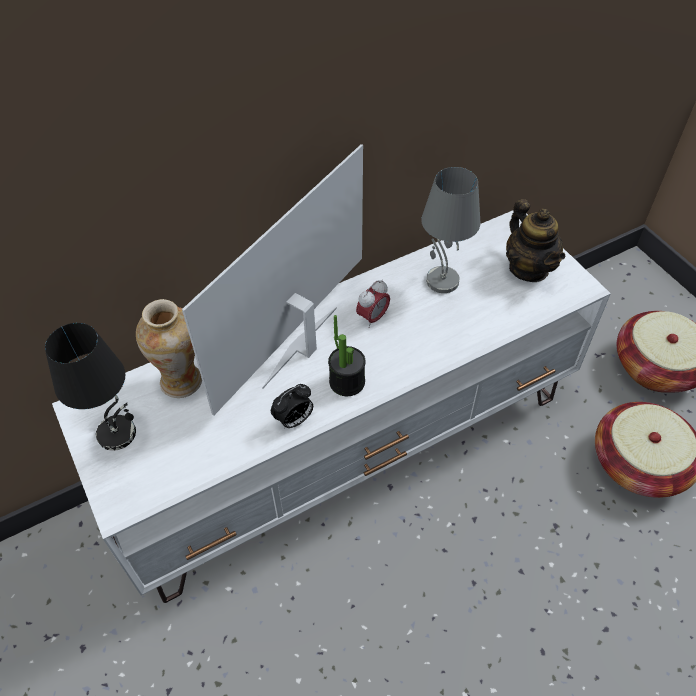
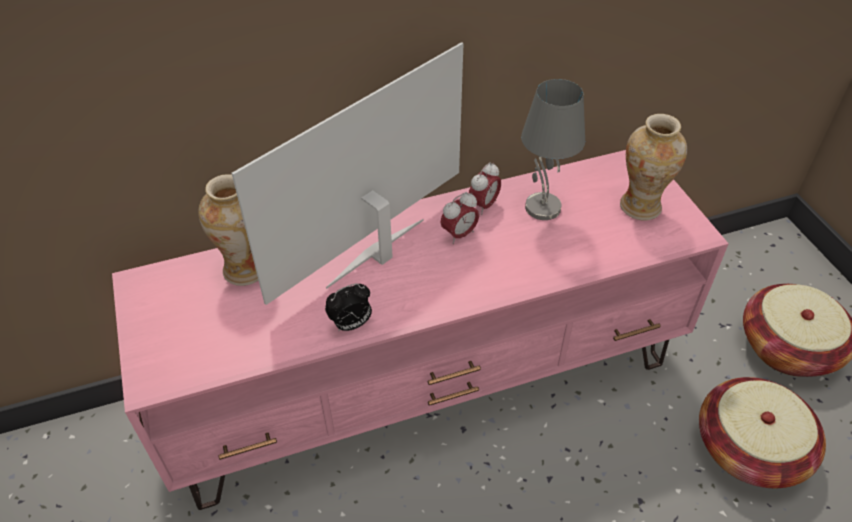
camera: 10 degrees right, 5 degrees down
(118, 433) = (168, 310): black table lamp -> none
(347, 382) = (416, 294): potted plant -> none
(349, 448) = (428, 383): white tv stand -> pink tv stand
(388, 286) = (483, 205): none -> alarm clock
(528, 268) = (640, 207): teapot -> vase

